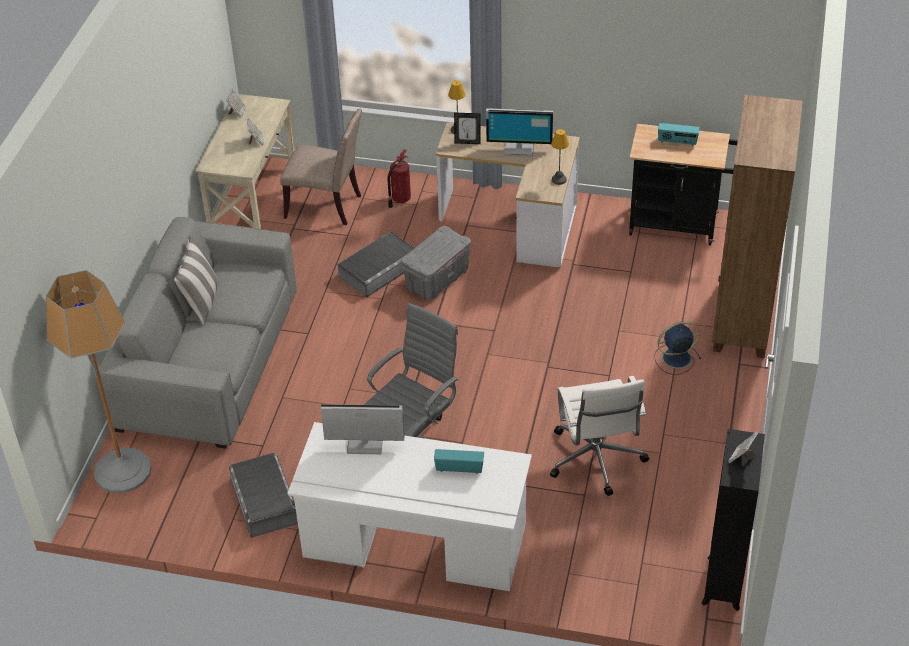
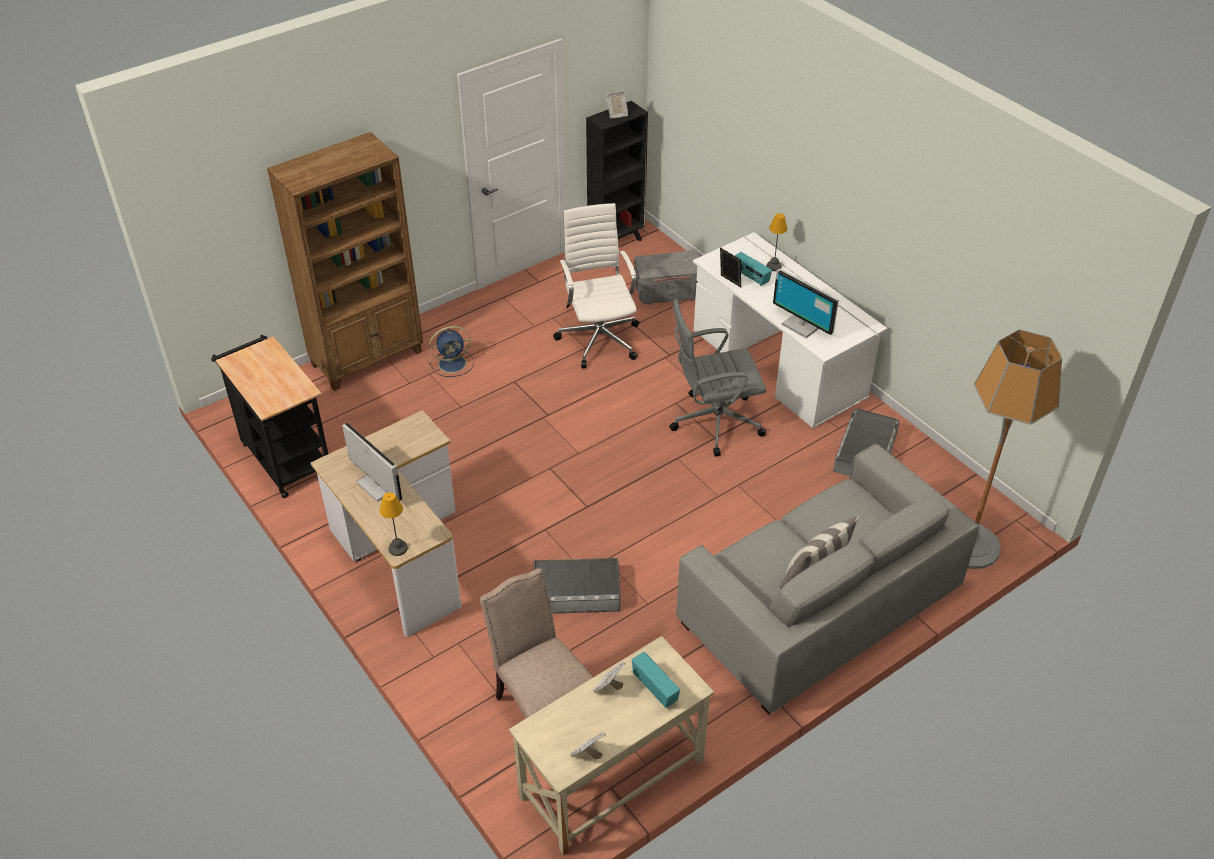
camera: 140 degrees left, 0 degrees up
(400, 199) = (465, 662): fire extinguisher -> none
(437, 279) = (537, 545): grey storage box -> grey storage box (667, 294)
(467, 142) = (409, 527): picture frame -> picture frame (729, 282)
(559, 180) = (392, 431): table lamp -> table lamp (774, 266)
(596, 460) = (599, 338): white office chair -> white office chair turned 45 degrees counterclockwise
(675, 358) = (453, 363): blue fan -> blue fan turned 45 degrees counterclockwise
(677, 142) = (264, 380): radio -> radio (655, 688)

